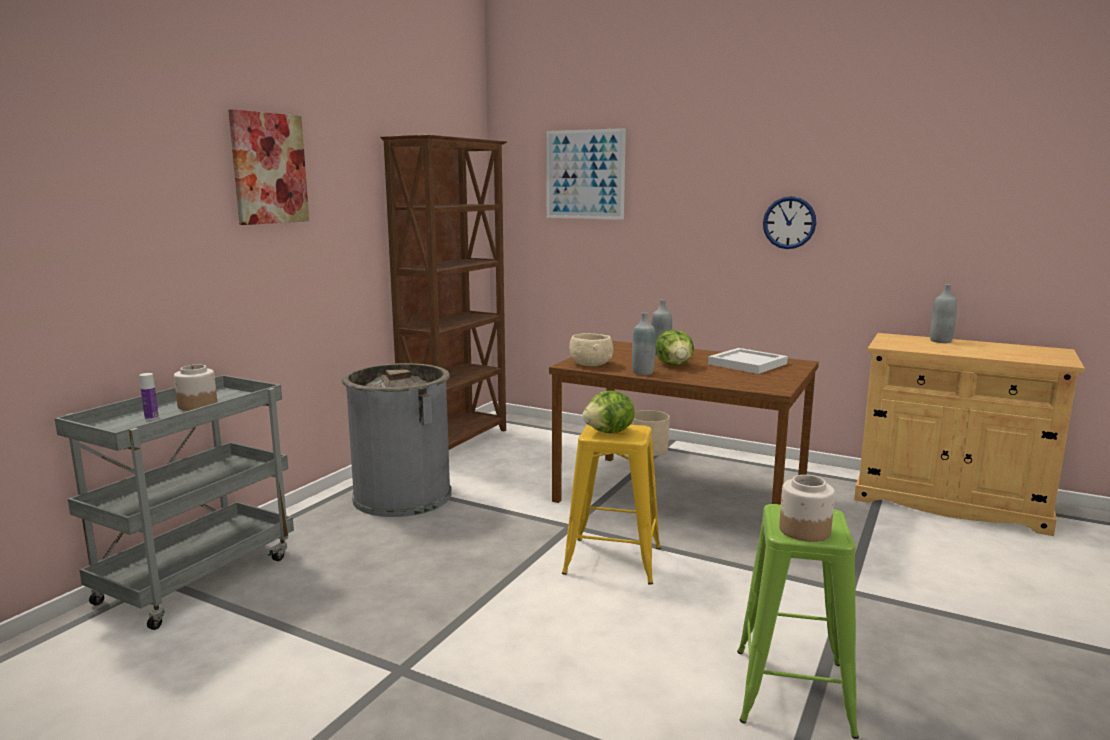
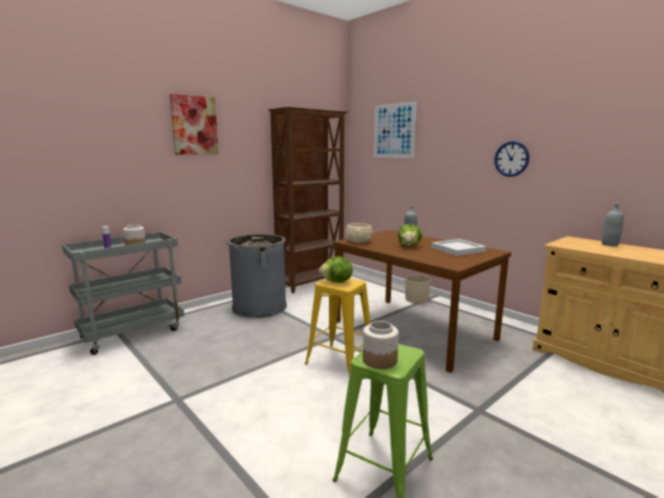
camera: 20 degrees right, 0 degrees up
(642, 372) = (382, 249): grey bottle -> none

